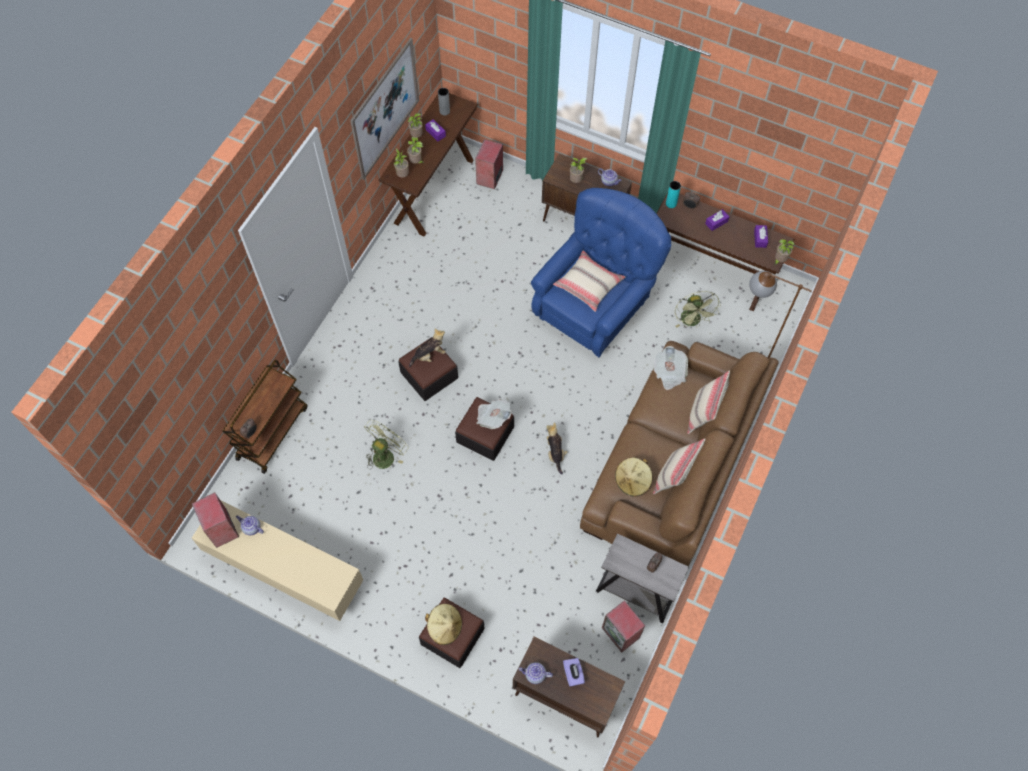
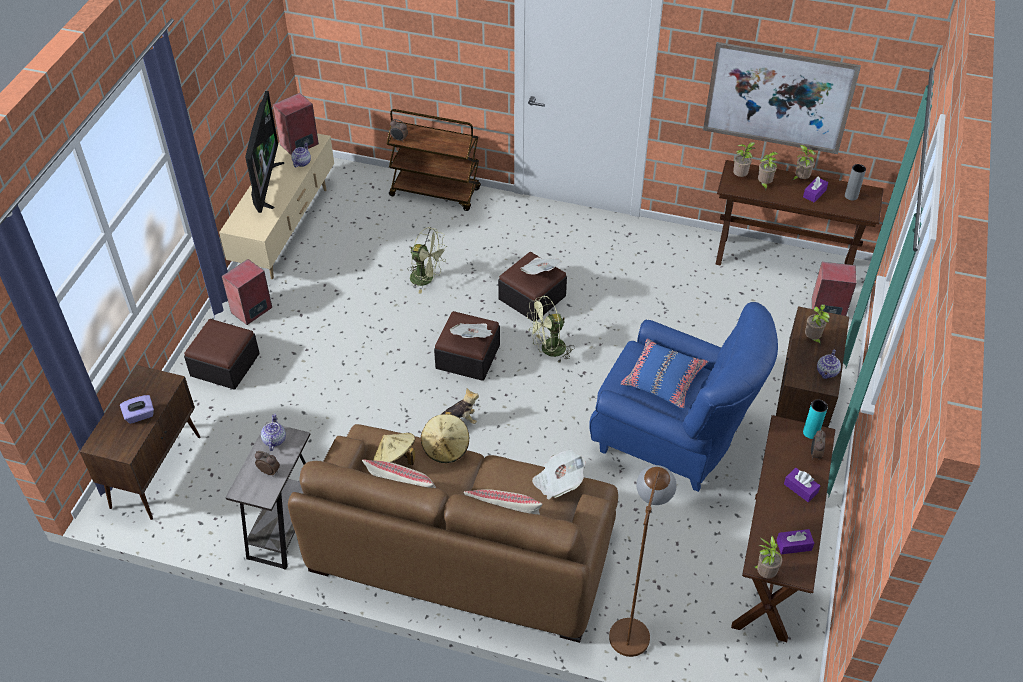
camera: 80 degrees right, 15 degrees down
(276, 564) = (265, 185): none -> television
(429, 355) = (540, 273): plush toy -> newspaper
(445, 627) = (218, 334): beige hat -> beige hat (446, 447)
(535, 675) = (140, 382): teapot -> teapot (274, 440)
(588, 285) = (663, 380): beige pillow -> blue pillow
(621, 633) = (233, 517): speaker -> speaker (251, 310)
(692, 321) = (687, 551): green fan -> green fan (548, 350)

